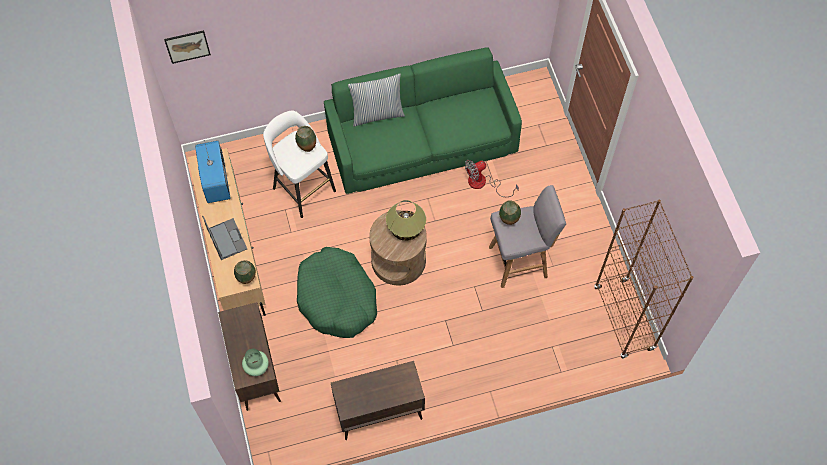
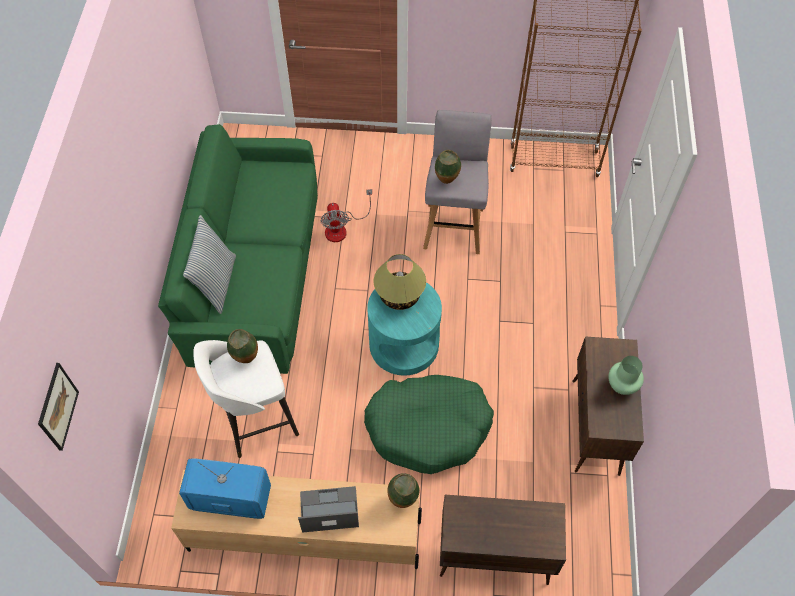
camera: 70 degrees left, 5 degrees down
(256, 368) = (542, 522): green vase -> green vase (622, 386)
(398, 260) = (404, 344): brown side table -> turquoise side table

